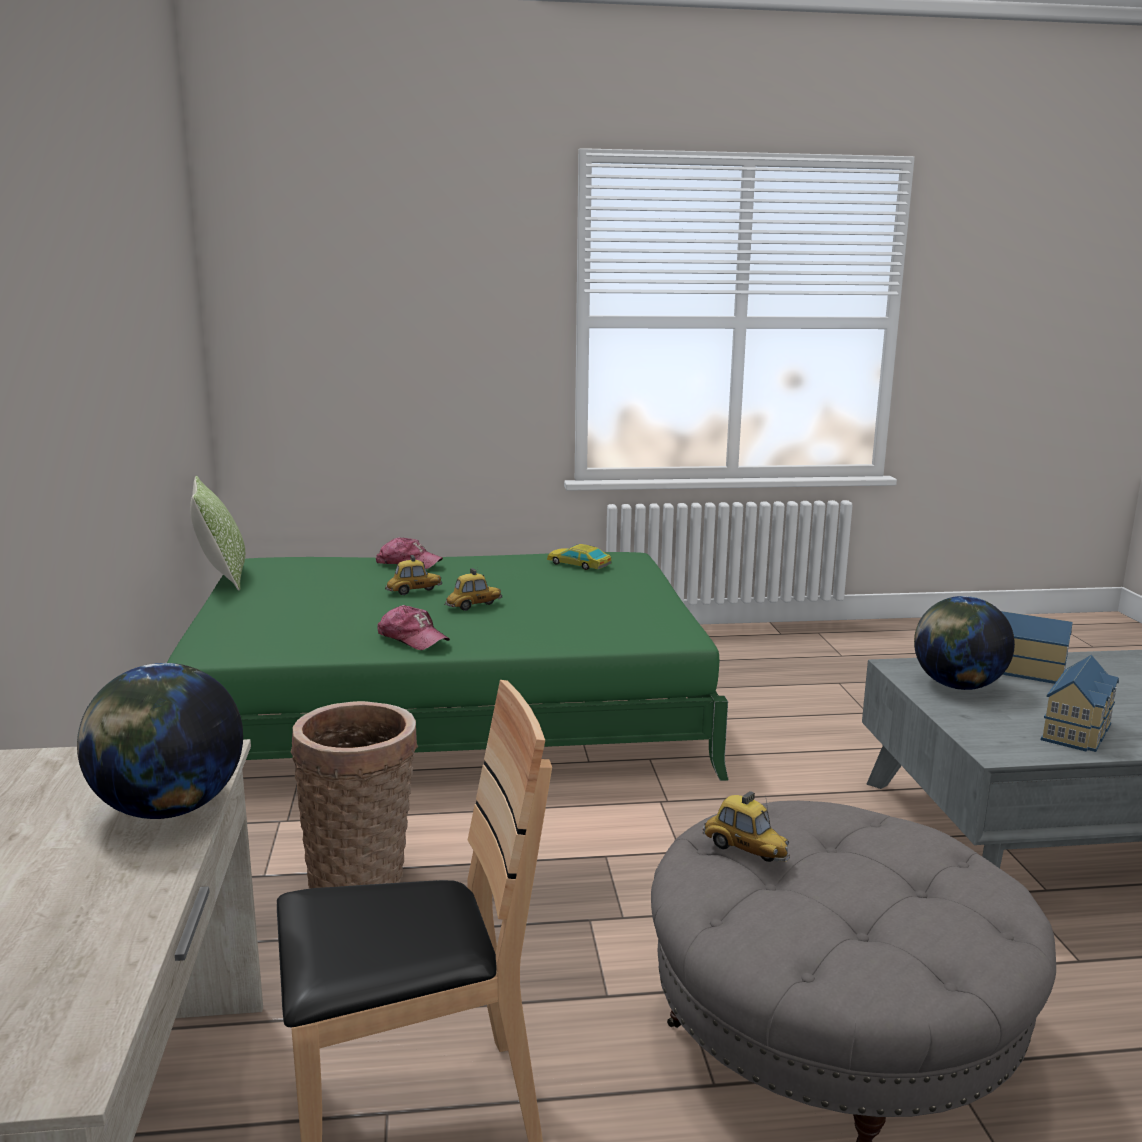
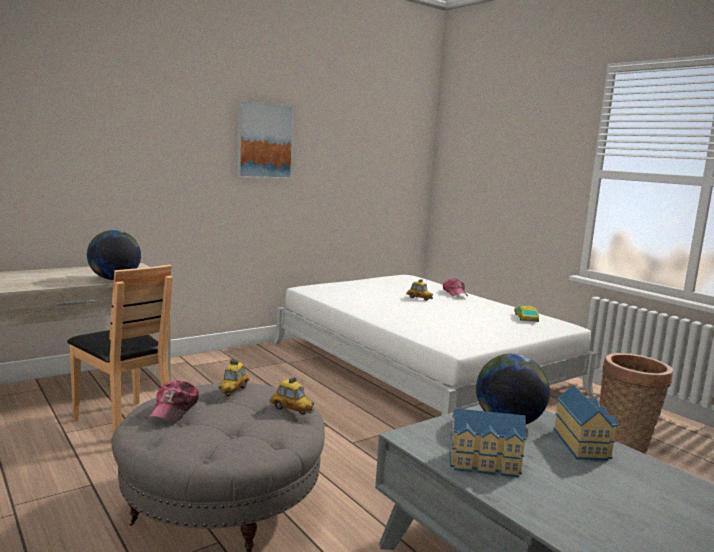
camera: 60 degrees right, 5 degrees down
(70, 320) = (264, 141): none -> picture
(222, 576) = (381, 275): pillow -> none
(362, 875) = (262, 383): basket -> basket (625, 444)
(412, 638) = (364, 307): cap -> cap (174, 409)
(449, 708) = (421, 367): green bed -> white bed
(474, 606) = (419, 308): toy car -> toy car (291, 410)

